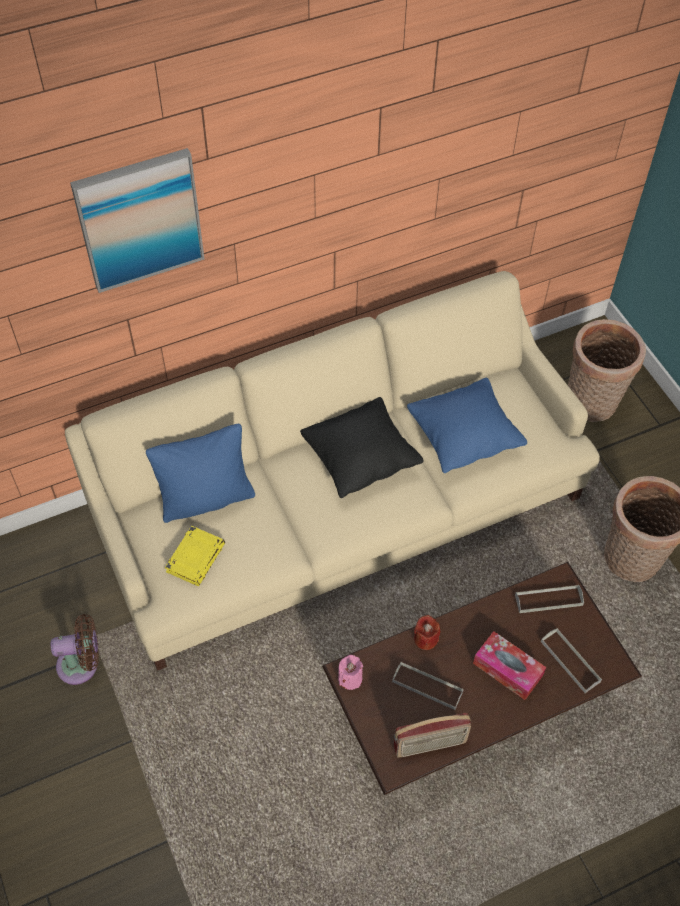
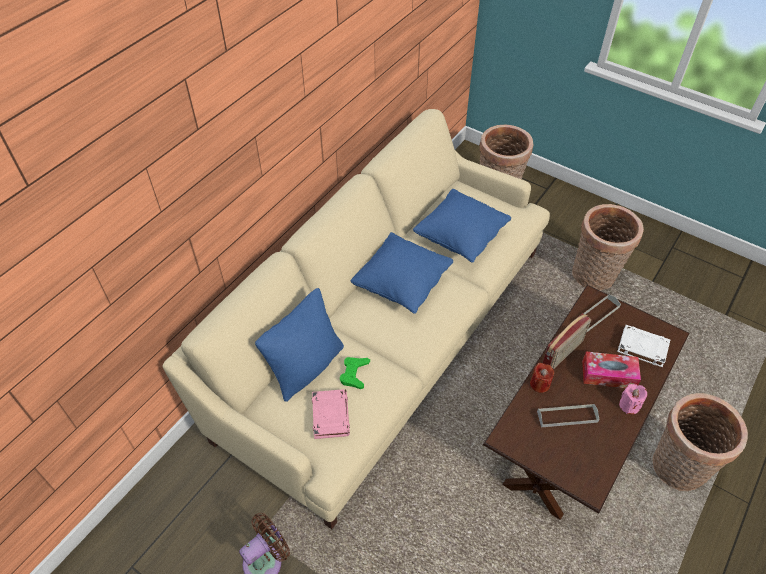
camera: 30 degrees left, 5 degrees down
(140, 220) = (185, 128): picture -> none
(195, 557) = (330, 415): yellow book -> pink book
(246, 529) = (354, 374): none -> green game controller
(350, 678) = (510, 441): pink candle -> pink candle (629, 405)
(360, 460) = (401, 285): black pillow -> blue pillow
(430, 745) = (601, 457): radio -> radio (563, 353)
(549, 816) = (676, 469): none -> basket
(570, 661) = (642, 347): grey tray -> white book

